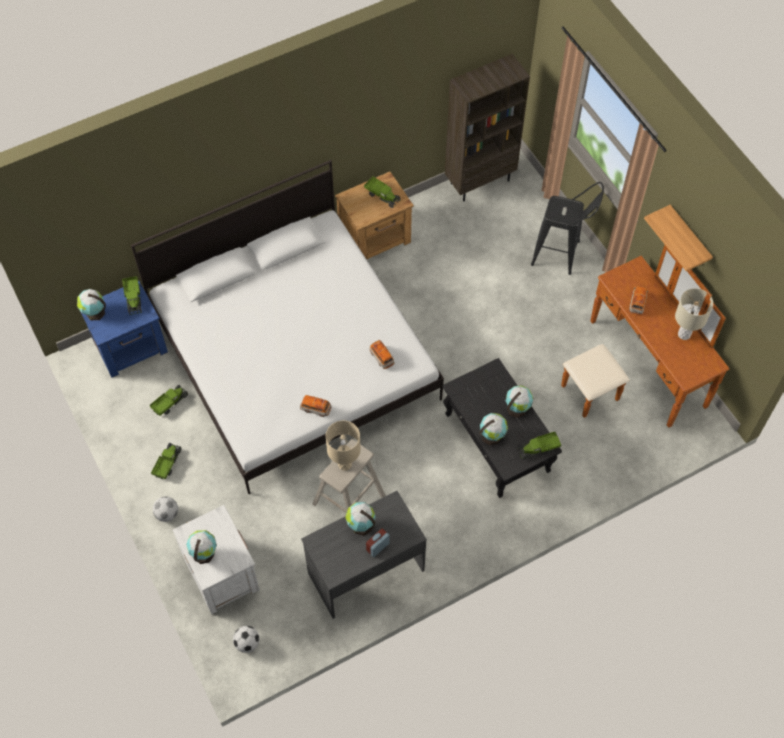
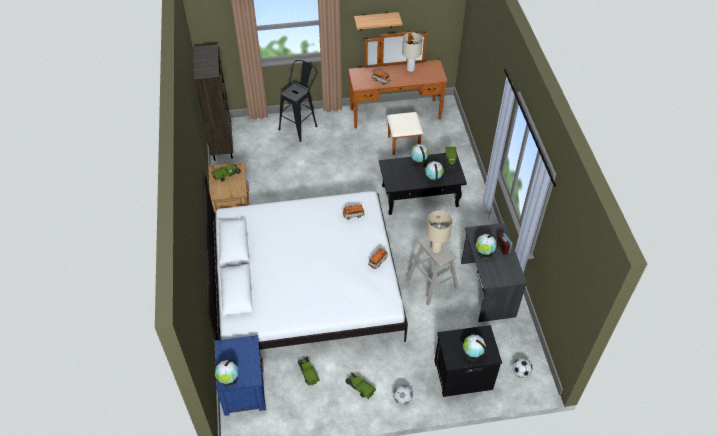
camera: 70 degrees left, 10 degrees down
(133, 298) = (230, 348): toy truck -> none
(221, 572) = (462, 374): white nightstand -> black nightstand

